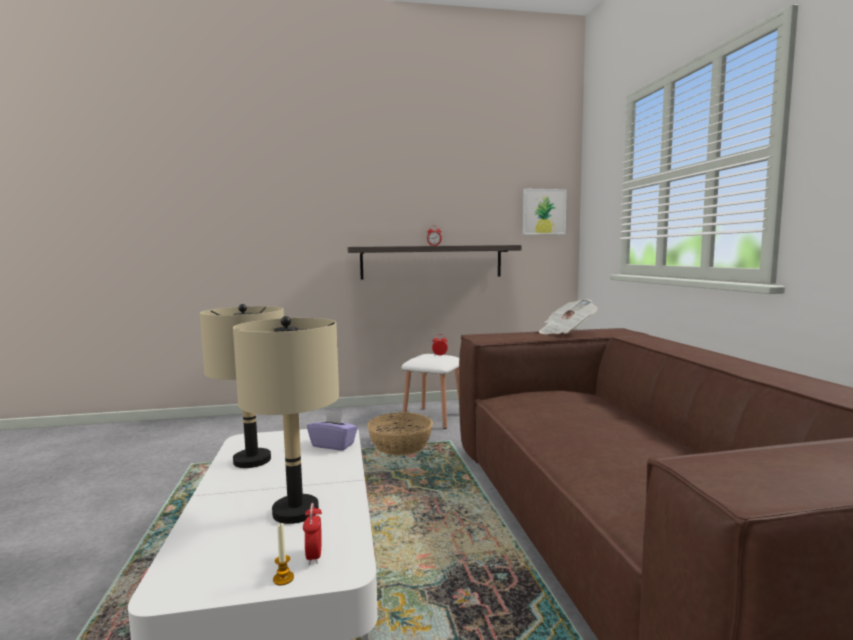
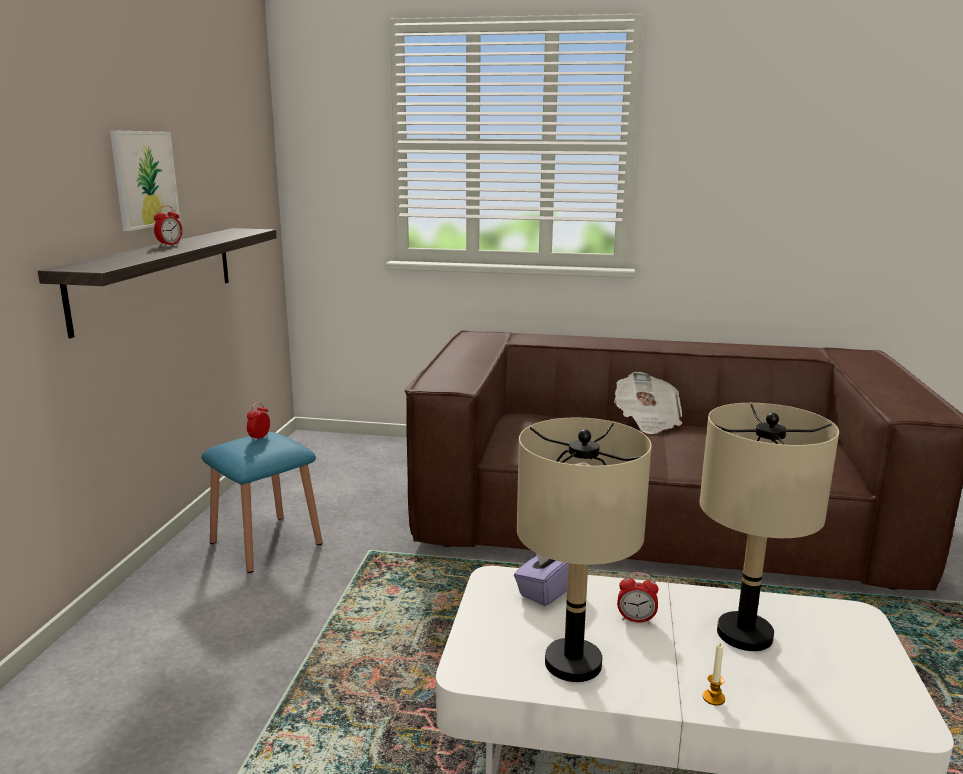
camera: 70 degrees left, 10 degrees up
(283, 578) = (877, 649): candle -> candle (713, 698)
(314, 556) = (837, 630): alarm clock -> alarm clock (636, 619)
(401, 446) = (348, 592): basket -> none
(433, 418) = (266, 543): white stool -> blue stool
(544, 212) = (252, 169): picture -> picture (145, 179)
(566, 332) = (463, 350): newspaper -> newspaper (647, 421)

